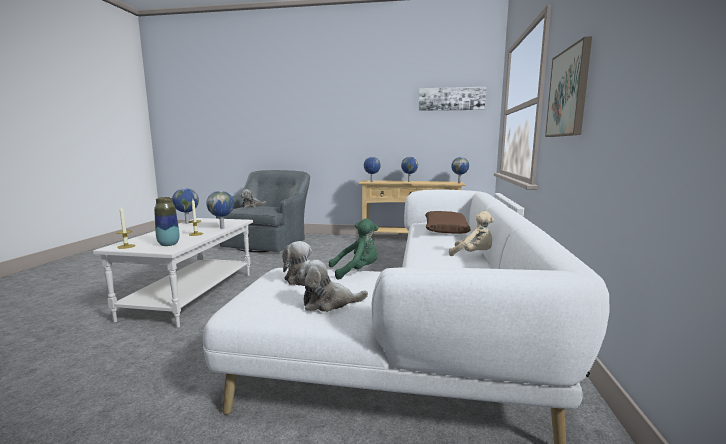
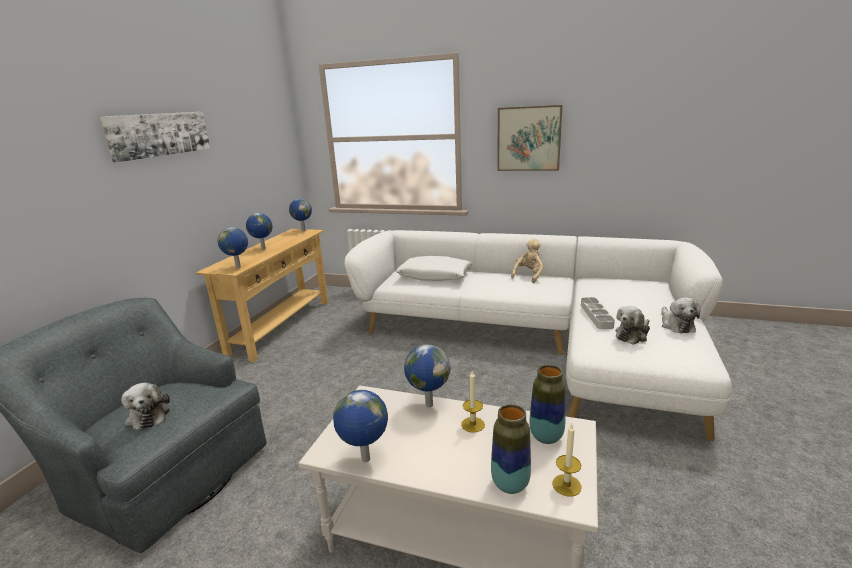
camera: 80 degrees left, 10 degrees up
(141, 239) = (510, 484): none -> vase
(357, 271) = (596, 315): green plush toy -> grey tray
(445, 229) = (435, 276): brown pillow -> white pillow
(451, 99) = (260, 122): picture -> picture (159, 134)

